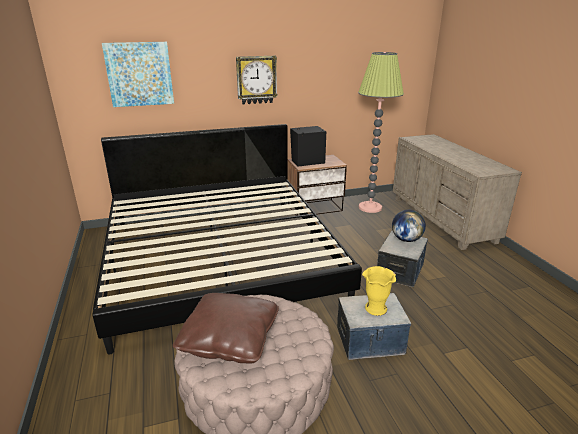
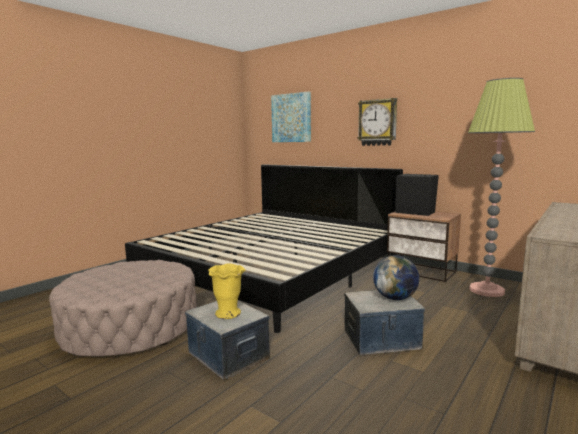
camera: 55 degrees right, 15 degrees down
(229, 339) = (119, 271): brown pillow -> none

